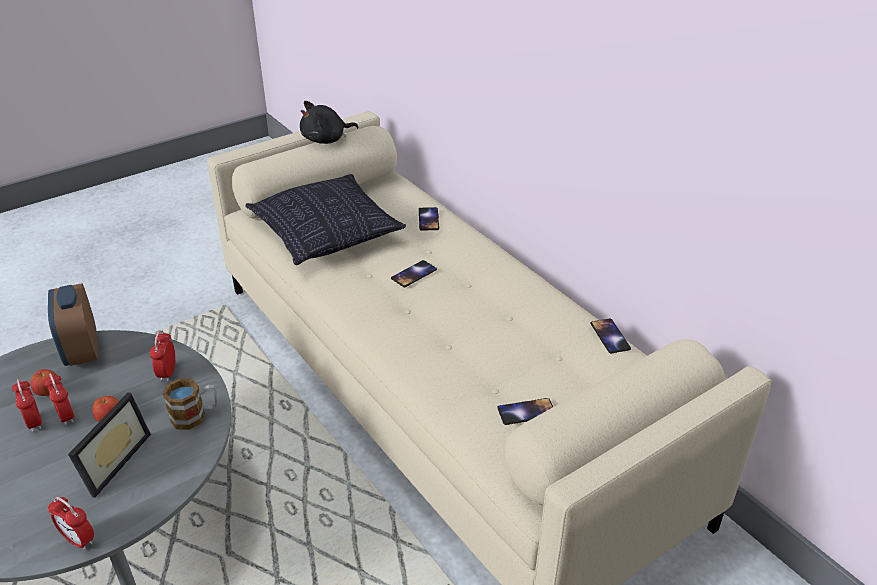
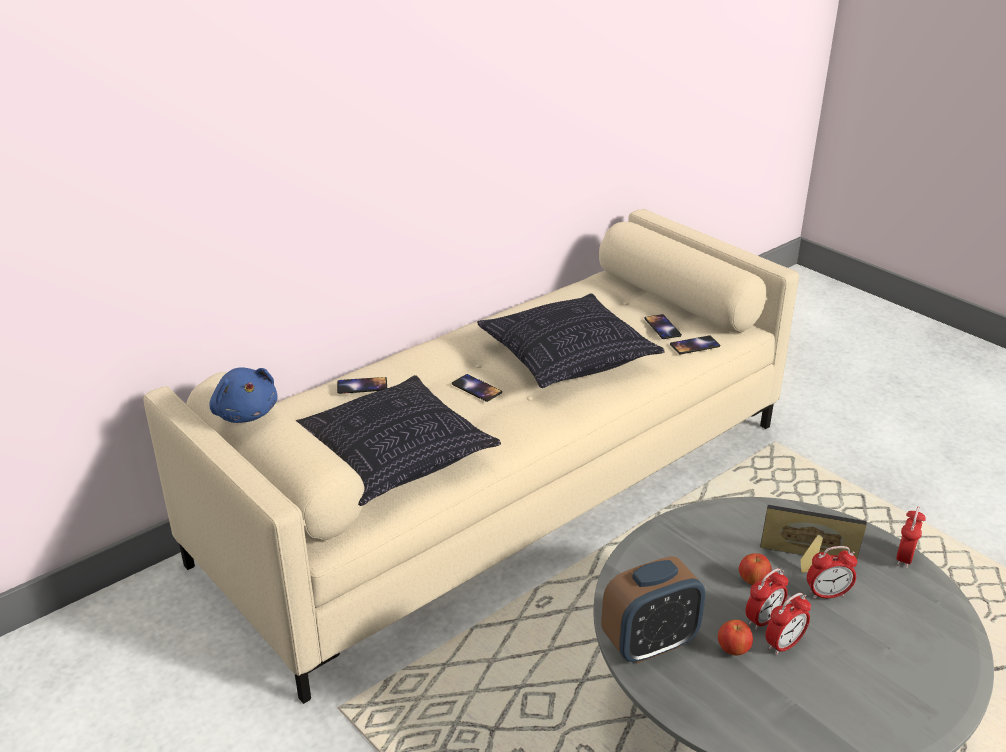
camera: 95 degrees left, 5 degrees down
(167, 373) = (665, 555): alarm clock -> alarm clock (827, 594)
(195, 415) = (721, 519): mug -> none
(326, 140) = (245, 413): black plush toy -> blue plush toy
(463, 334) = (568, 359): none -> pillow
(610, 336) = (556, 292): phone -> phone (695, 345)

